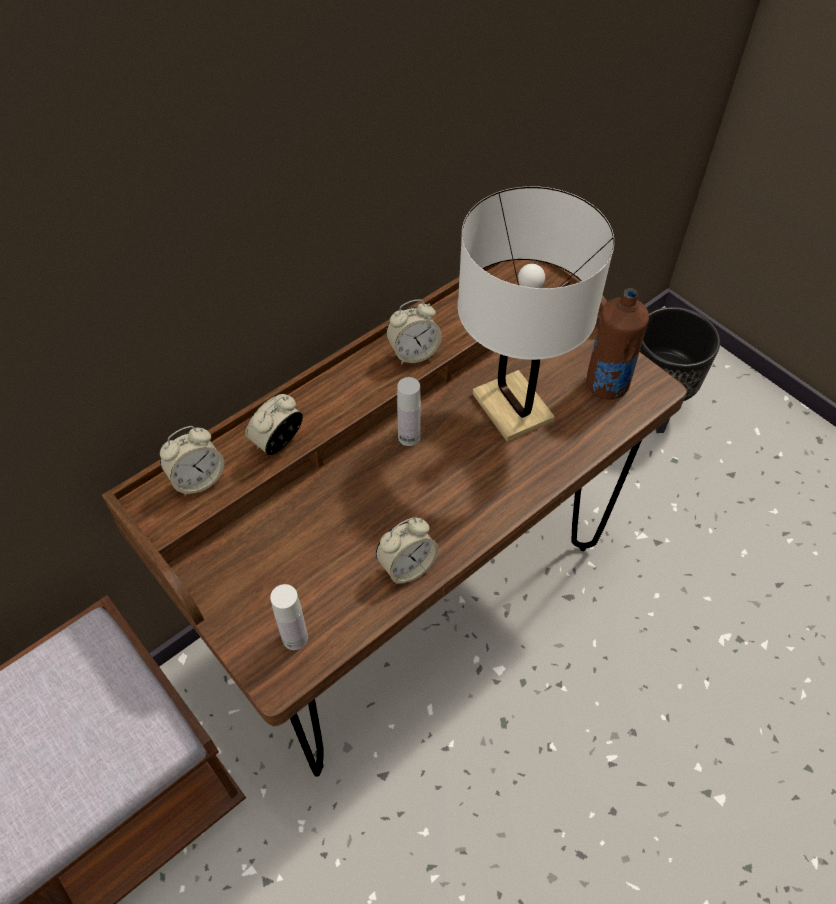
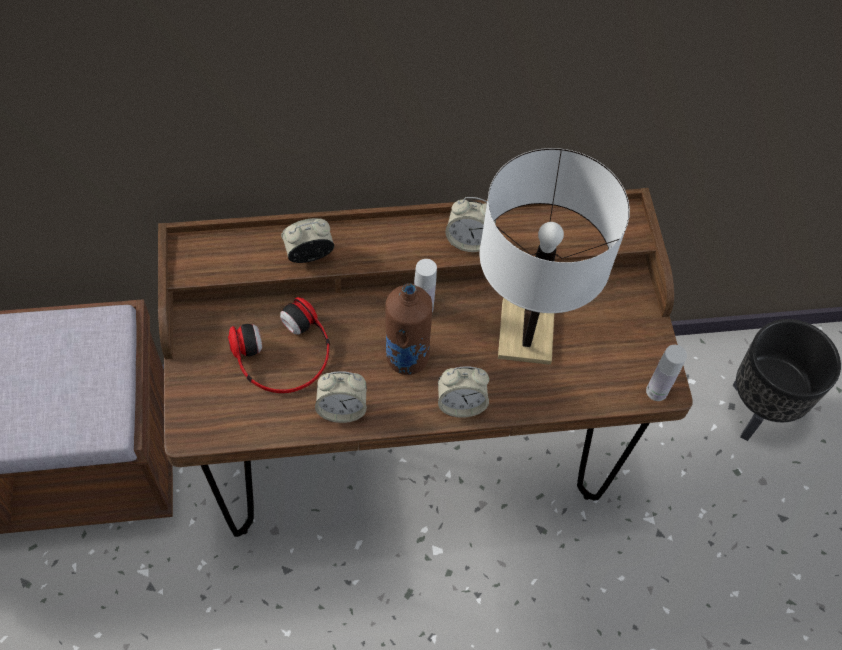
camera: 30 degrees right, 5 degrees up
(198, 479) = (232, 250): alarm clock -> alarm clock (461, 404)
(295, 638) = (223, 411): white bottle -> white bottle (656, 391)
(314, 551) = (284, 355): none -> headphones
(606, 385) = (622, 360): brown bottle -> brown bottle (406, 357)

